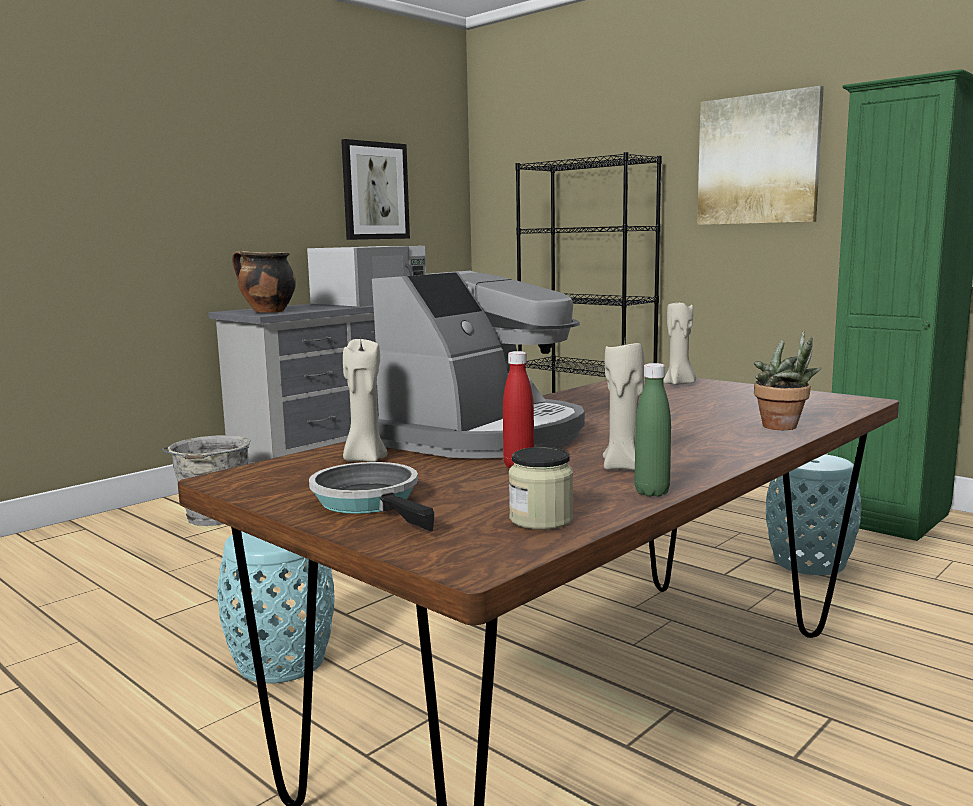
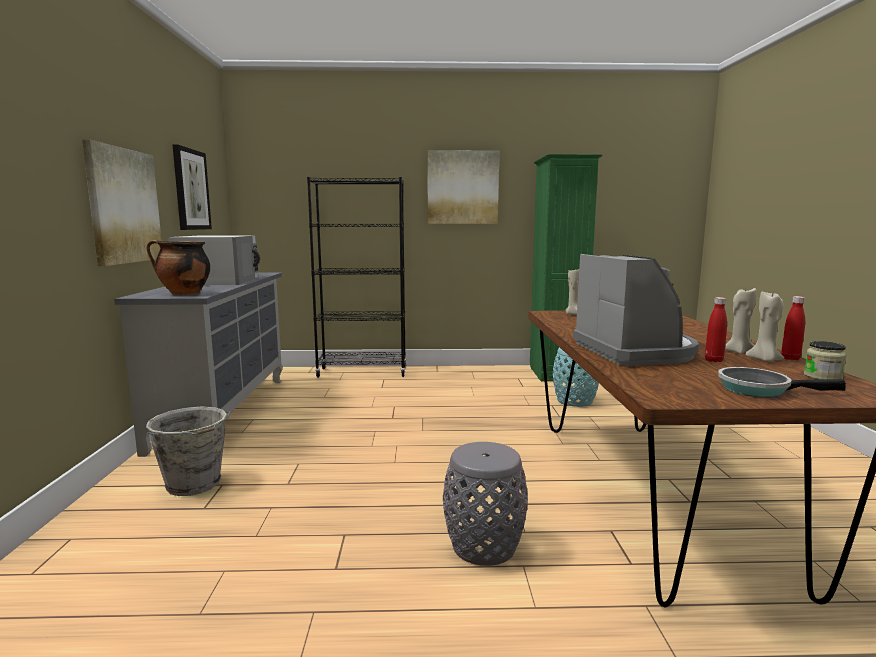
camera: 45 degrees left, 0 degrees up
(242, 215) = (124, 206): none -> picture
(281, 662) = (483, 546): turquoise stool -> grey stool
(364, 459) = (656, 373): beige candle -> beige candle (764, 360)
(652, 492) = (790, 358): green bottle -> red bottle
(784, 428) = (695, 326): potted plant -> none

